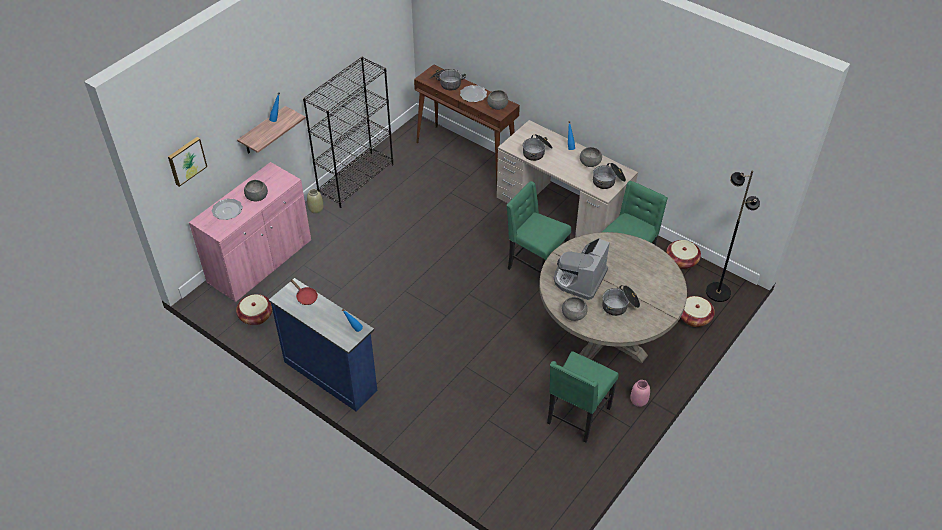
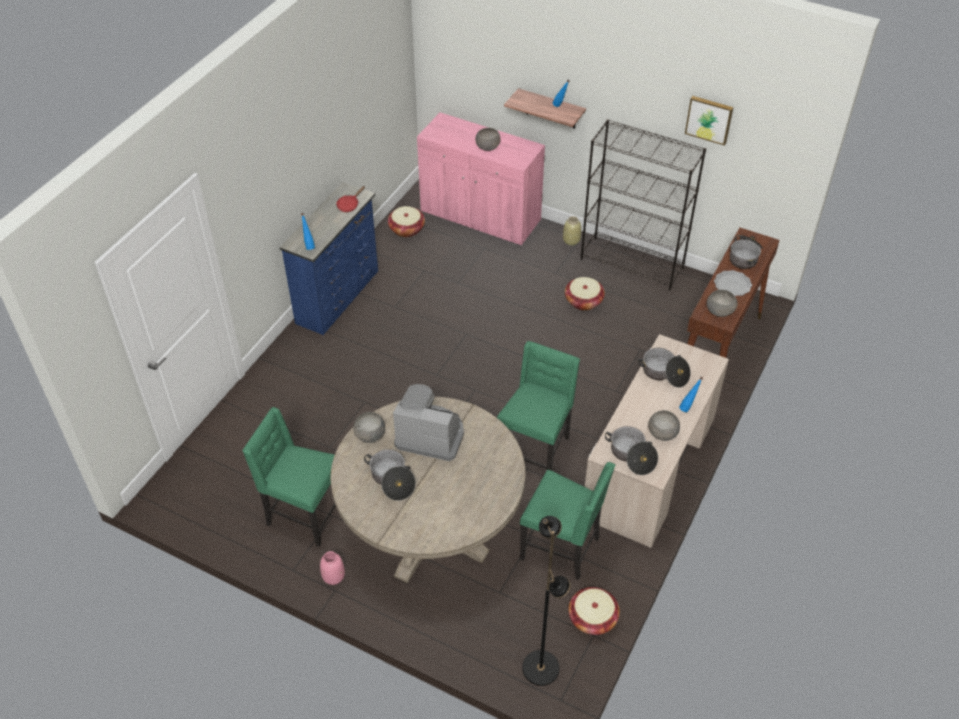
camera: 80 degrees right, 0 degrees up
(186, 160) = (458, 55): picture -> picture (709, 119)
(227, 210) = (462, 132): plate -> none
(694, 317) = (485, 637): basket -> basket (583, 301)

